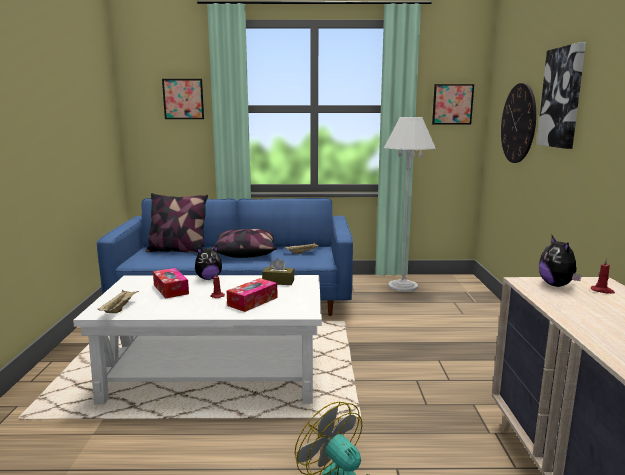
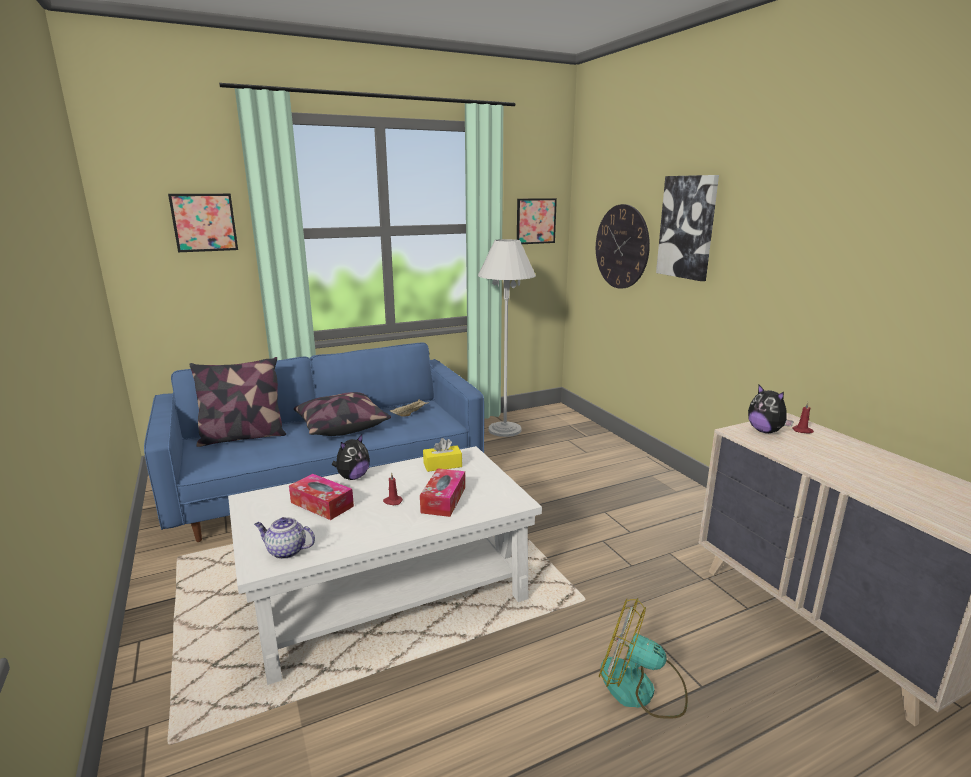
camera: 25 degrees left, 5 degrees up
(119, 309) = (285, 551): beige tray -> teapot
(278, 282) = (442, 465): brown tissue box -> yellow tissue box

